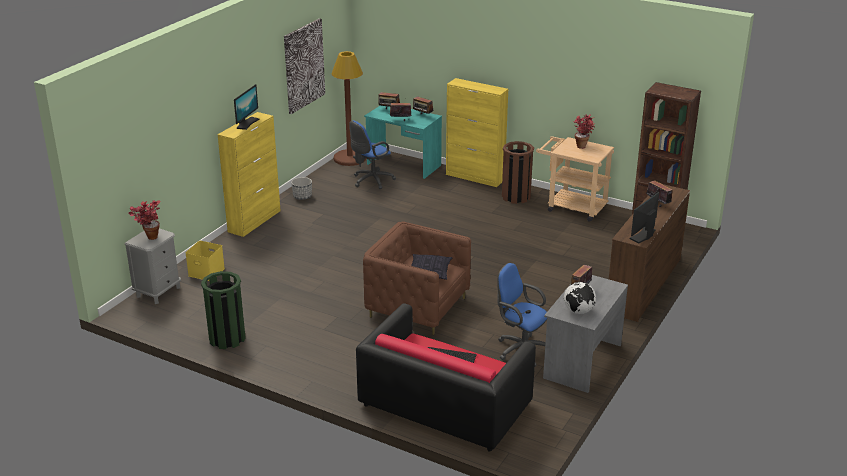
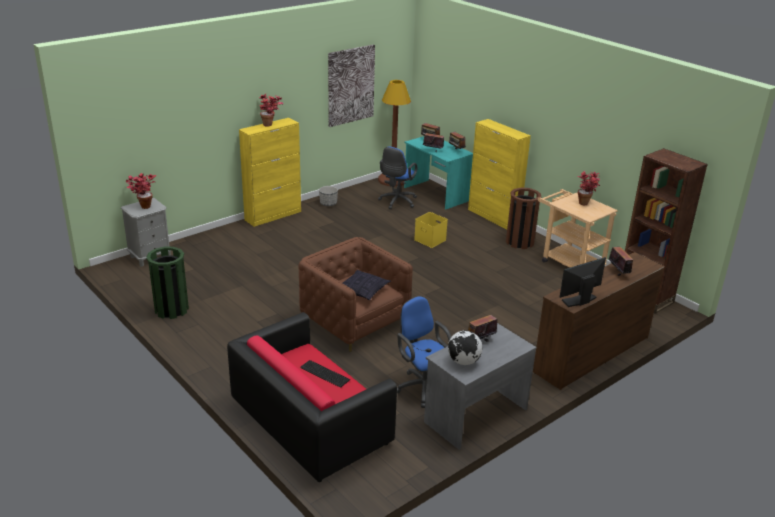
camera: 20 degrees right, 0 degrees up
(207, 272) = (202, 249): yellow storage box -> yellow storage box (431, 240)
(247, 123) = (271, 125): monitor -> potted plant
(371, 181) = (397, 202): blue office chair -> blue office chair turned 45 degrees counterclockwise

